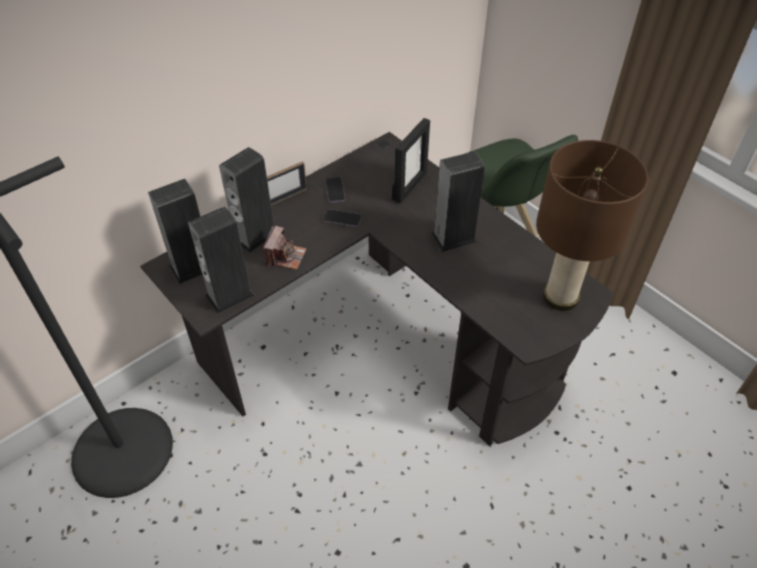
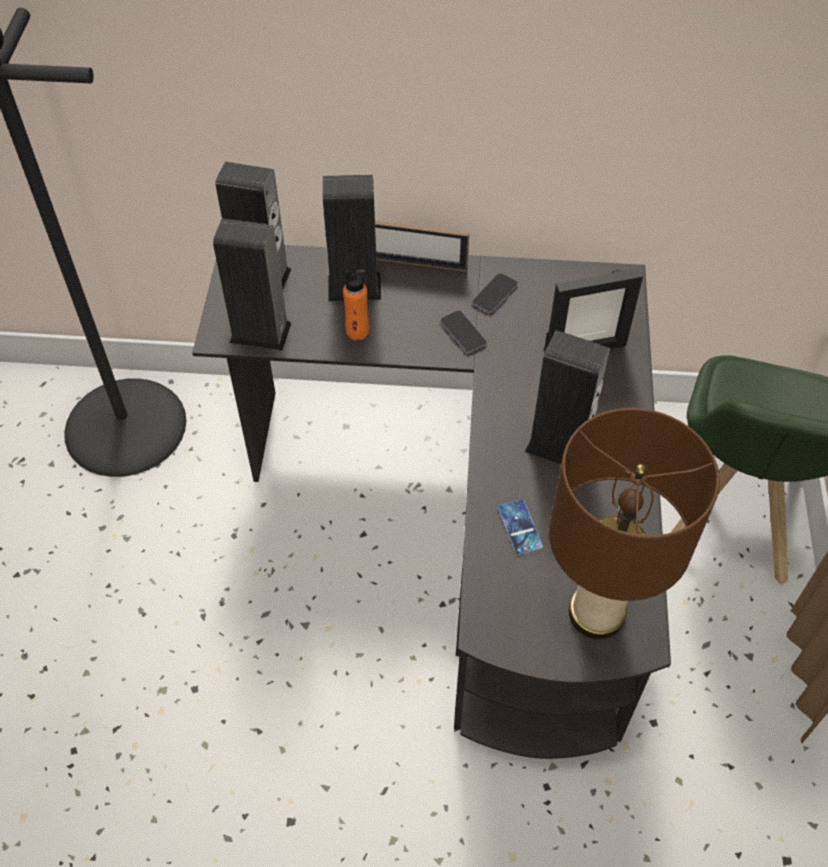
camera: 45 degrees right, 5 degrees up
(285, 256) = (357, 331): camera -> orange bottle
(482, 287) = (519, 527): none -> phone

